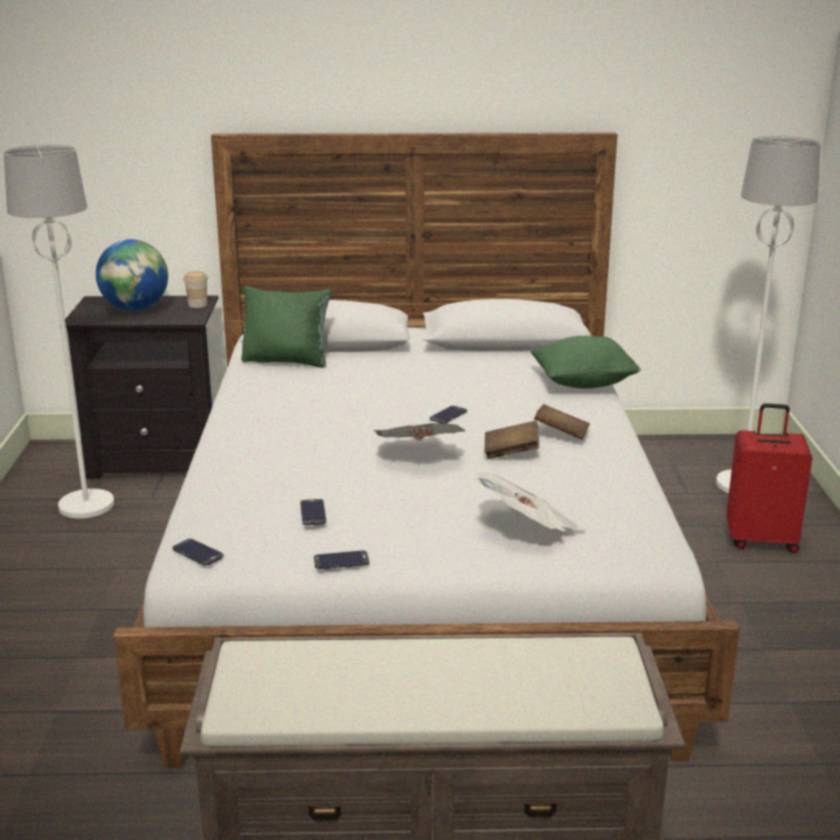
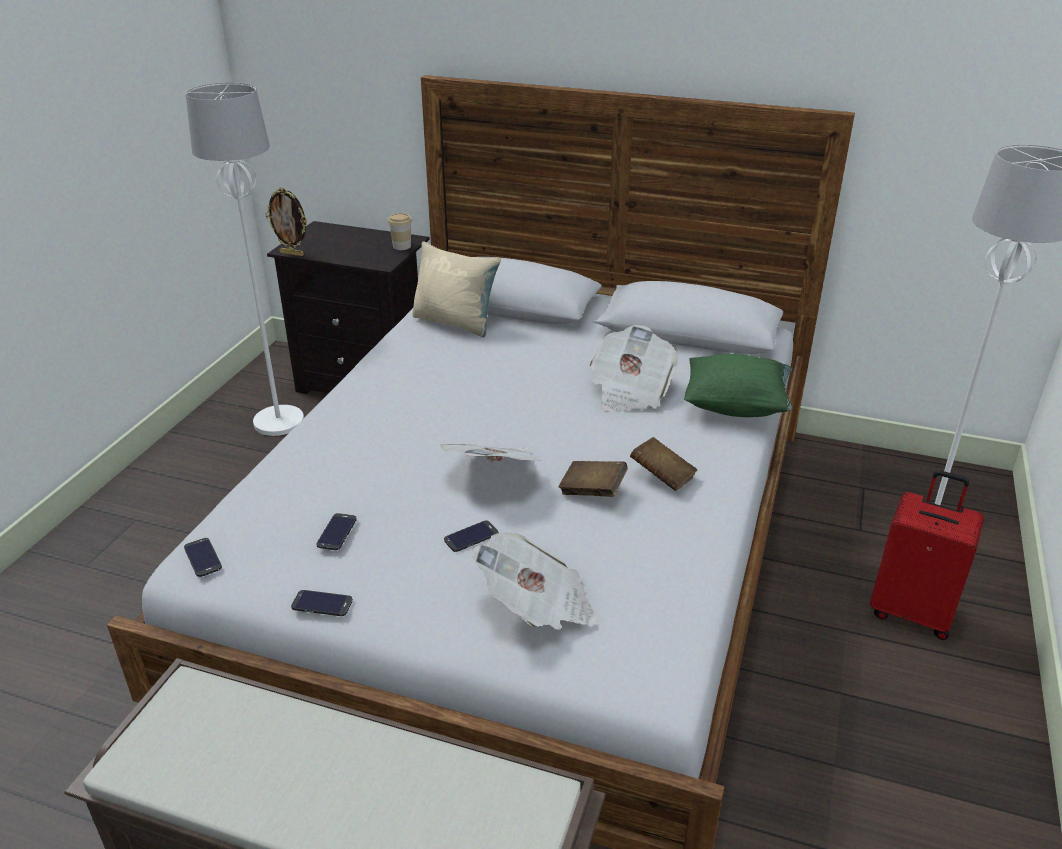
camera: 20 degrees right, 10 degrees up
(88, 322) = (292, 254): none -> picture frame
(135, 309) = (344, 243): globe -> none
(287, 361) = (455, 322): green pillow -> beige pillow
(448, 415) = (561, 424): phone -> phone (471, 536)
(487, 386) = (629, 391): none -> newspaper

